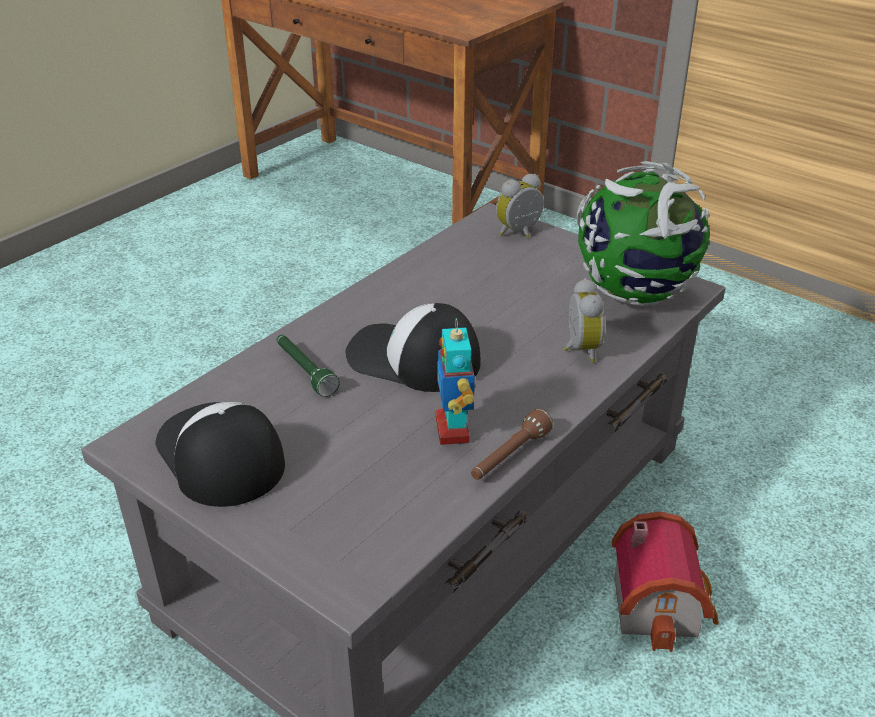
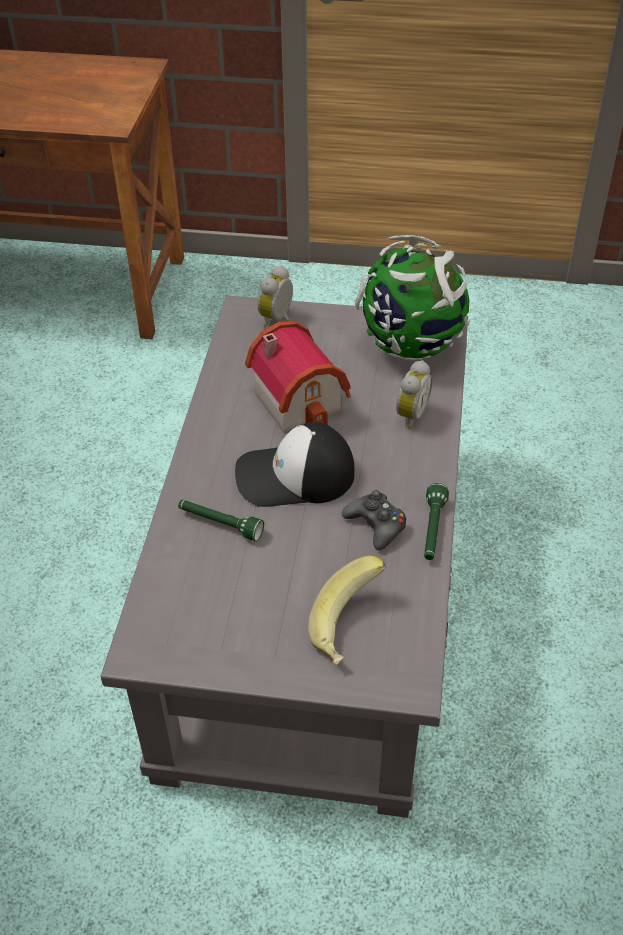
camera: 30 degrees left, 10 degrees up
(219, 455) = (221, 629): cap -> none
(339, 508) = (350, 628): none -> banana
(453, 430) = (376, 525): toy robot -> black game controller
(509, 457) = (432, 530): brown flashlight -> green flashlight
(579, 349) = (409, 415): alarm clock -> alarm clock turned 60 degrees clockwise
(661, 603) = (510, 578): toy house -> toy house (302, 399)

